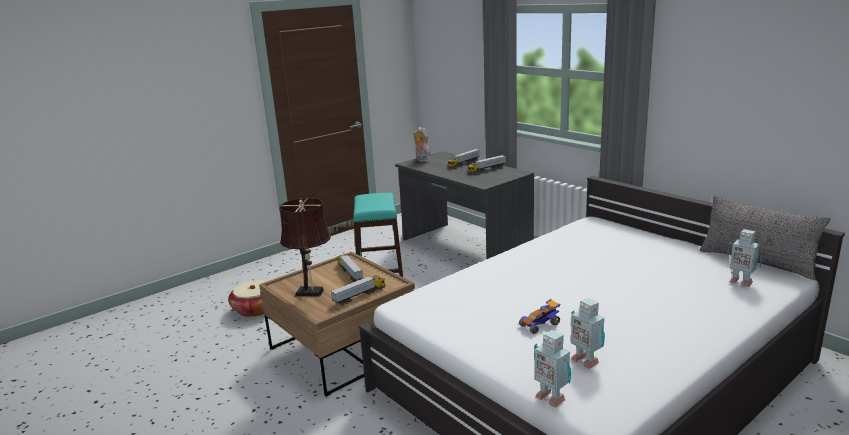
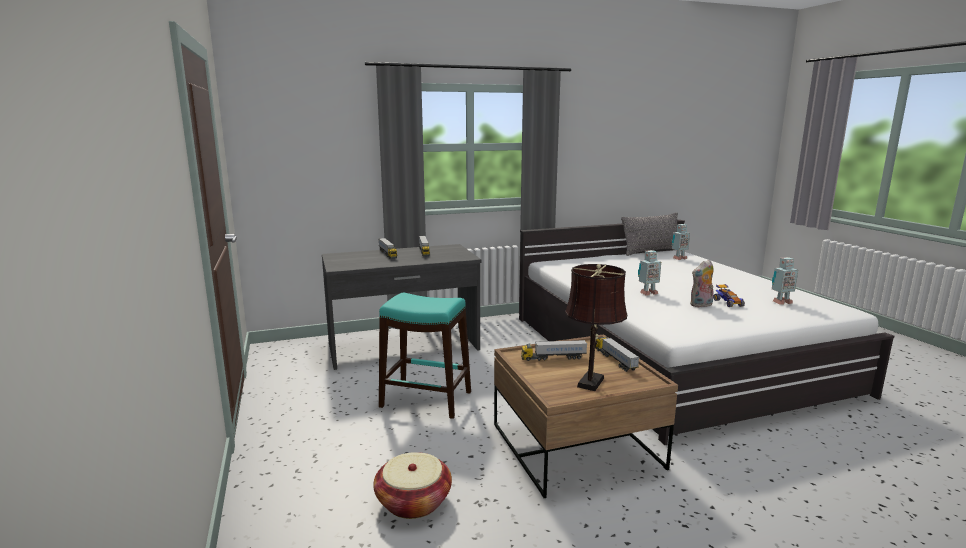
camera: 70 degrees left, 5 degrees down
(422, 160) = (340, 263): plush toy -> plush toy (701, 305)
(551, 397) = (831, 317): toy robot -> toy robot (647, 293)

